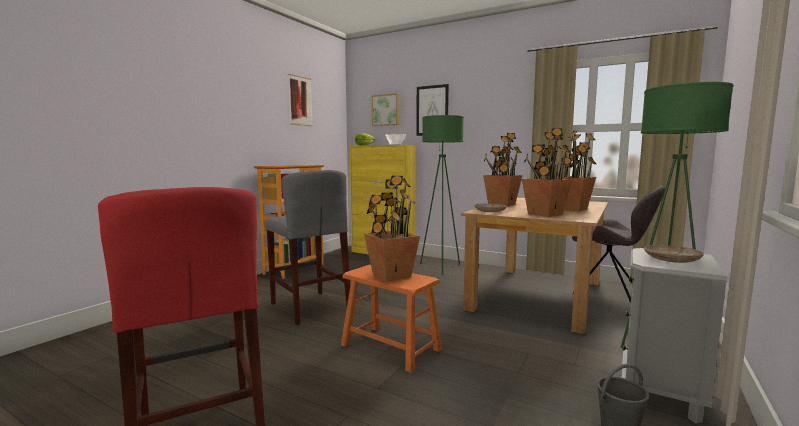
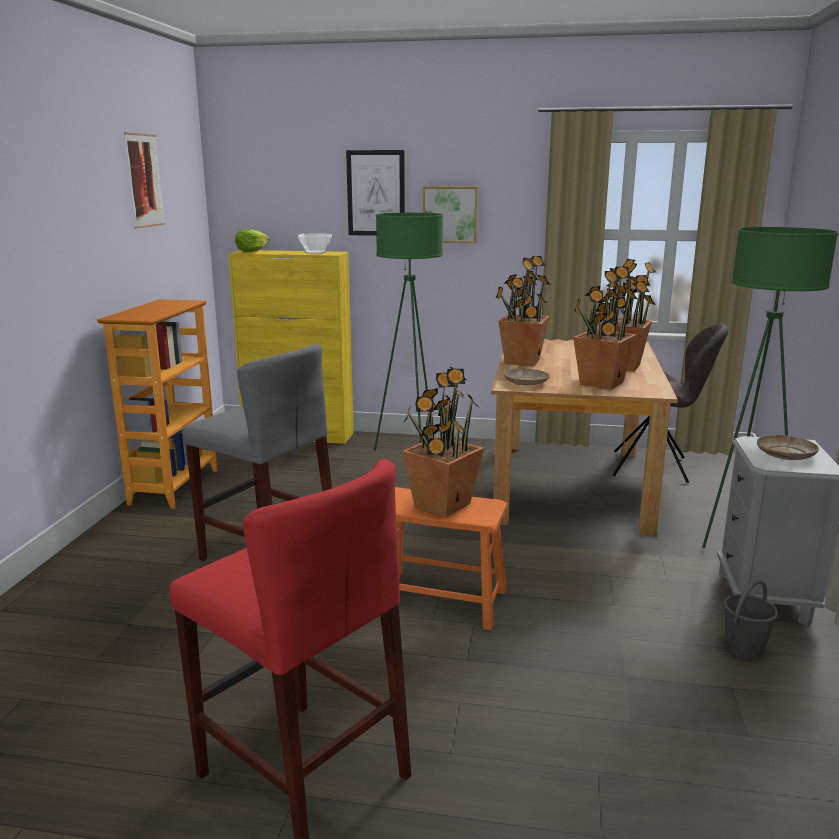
camera: 20 degrees left, 10 degrees up
(386, 110) = (288, 187): picture -> picture (450, 214)

